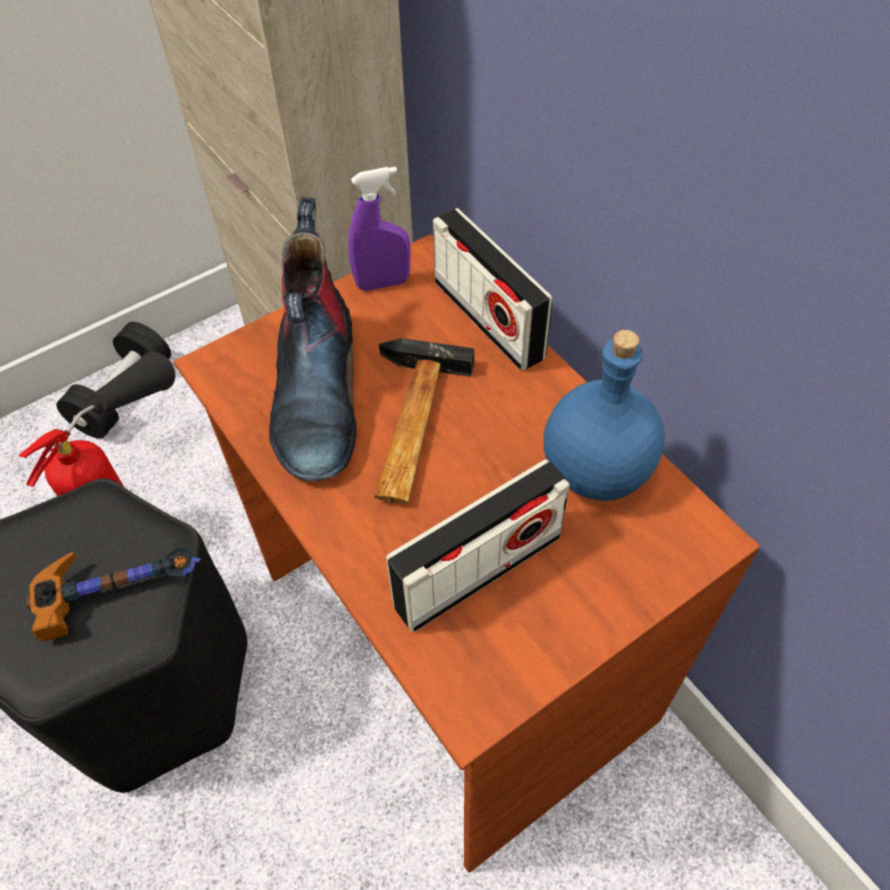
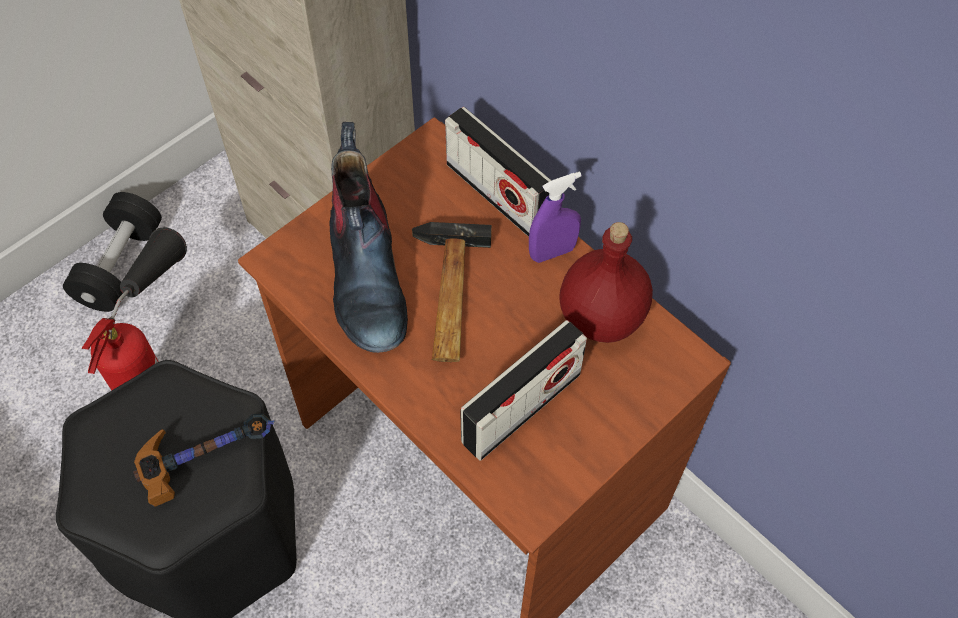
camera: 10 degrees left, 5 degrees up
(383, 283) = (402, 169): purple spray bottle -> purple spray bottle (552, 252)
(598, 469) = (602, 316): blue bottle -> red bottle

